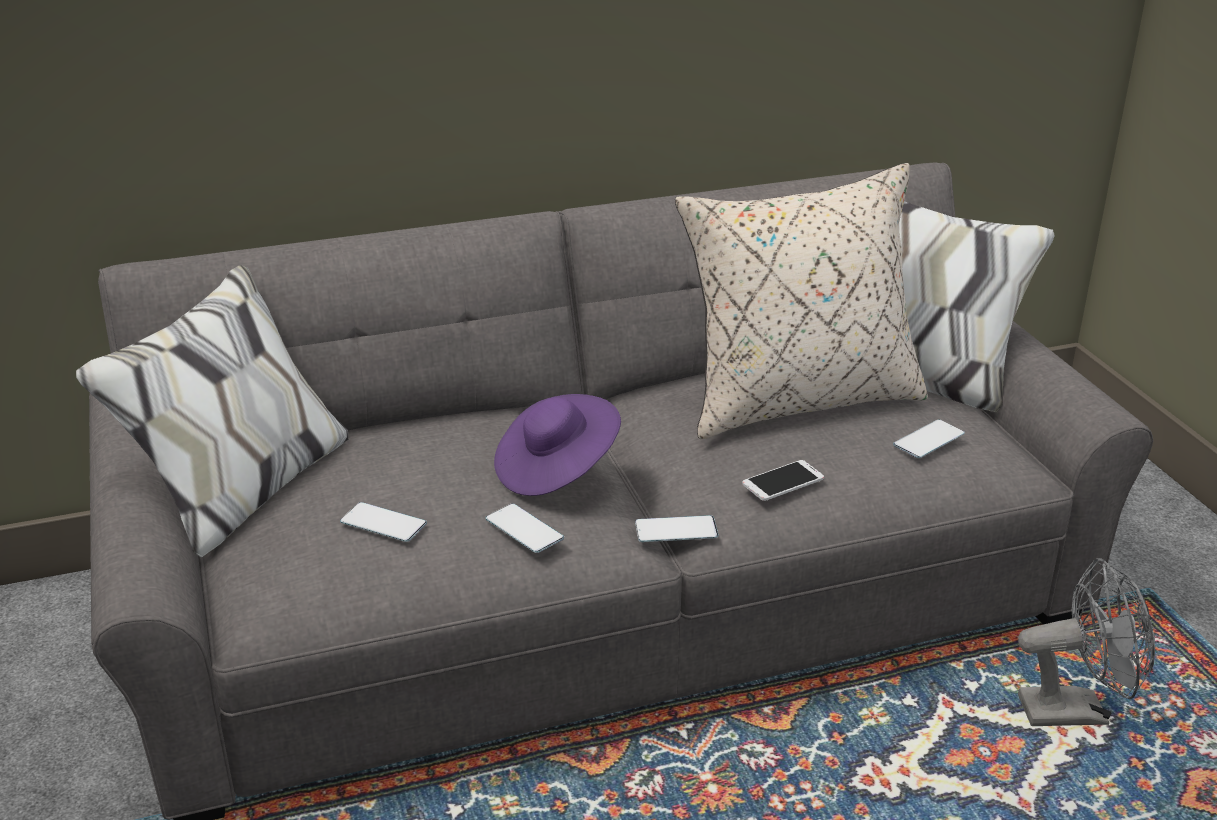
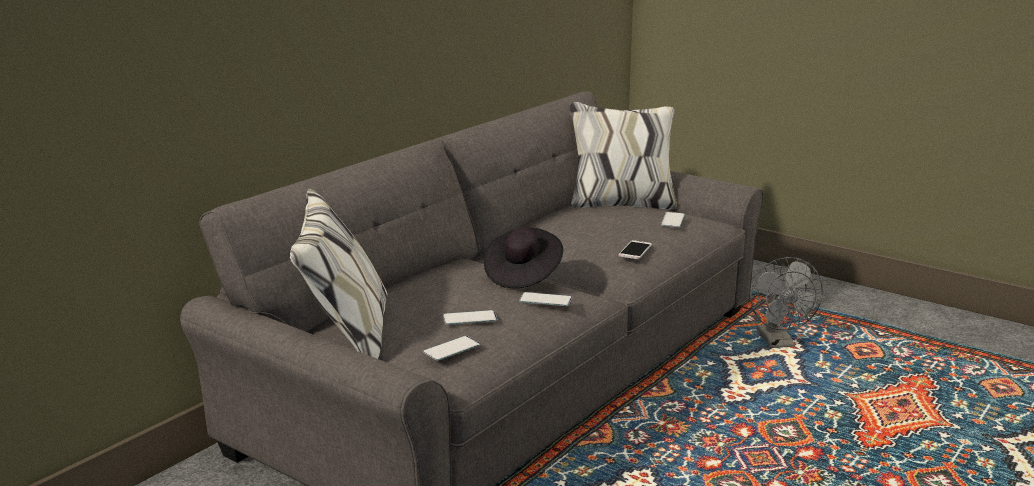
camera: 35 degrees left, 10 degrees down
(556, 470) = (522, 275): purple hat -> black hat
(676, 530) = (609, 284): phone -> phone (451, 349)
(797, 400) = (593, 221): beige pillow -> none
(1075, 710) = (778, 343): grey fan -> grey fan turned 120 degrees clockwise

